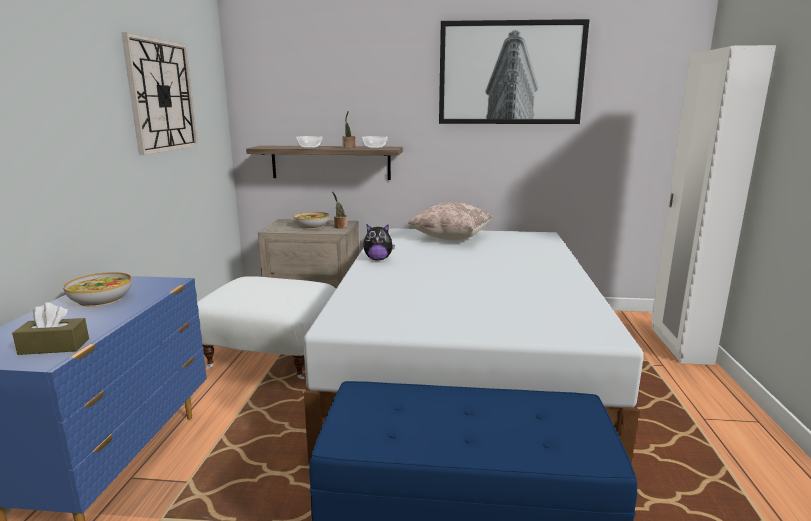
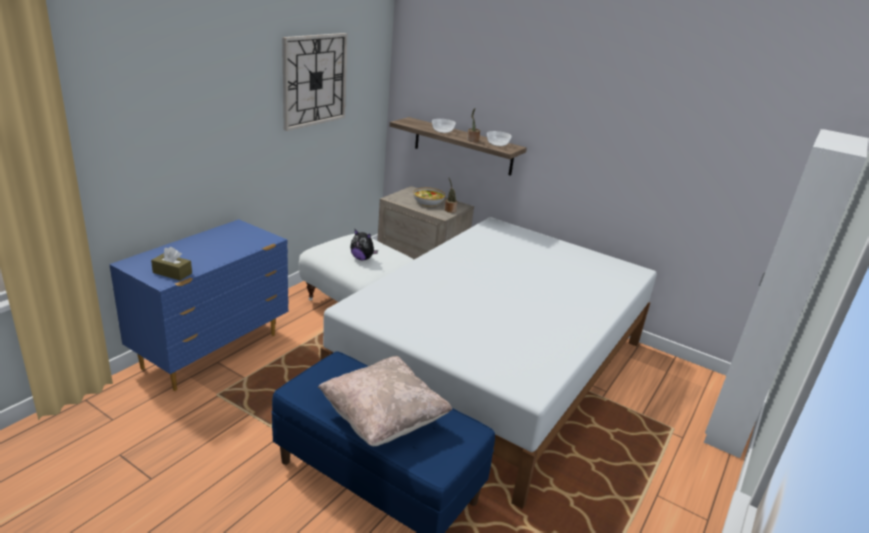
camera: 25 degrees right, 10 degrees up
(101, 299) = (220, 242): bowl -> none
(378, 259) = (448, 255): plush toy -> plush toy (362, 258)
(451, 238) = (540, 248): beige pillow -> beige pillow (383, 419)
(510, 73) = (642, 99): picture -> none

